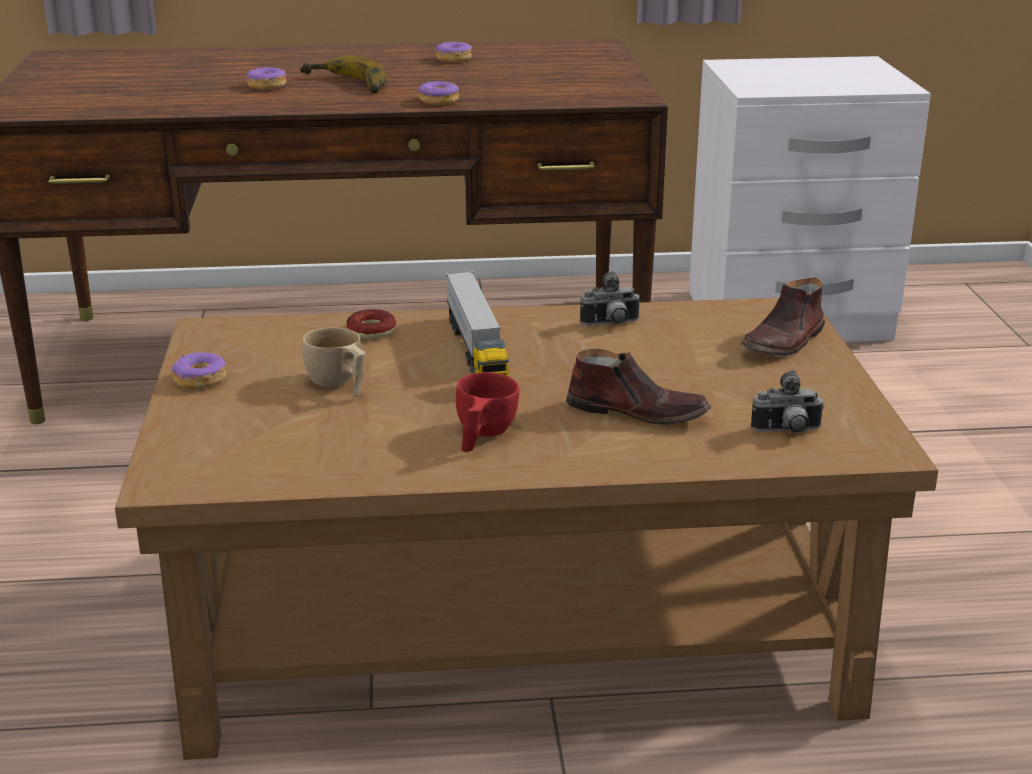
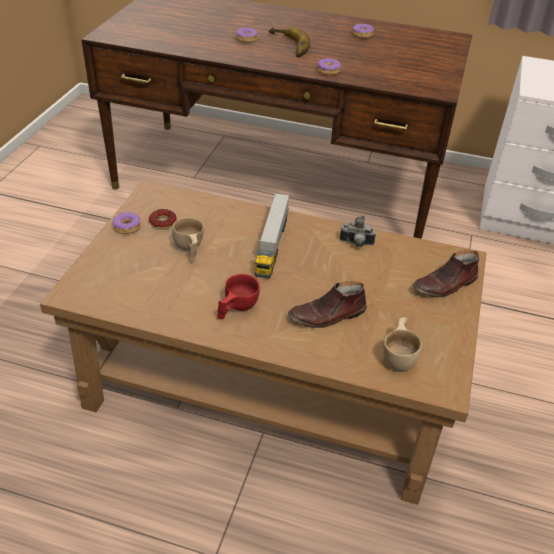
camera: 20 degrees right, 15 degrees up
(371, 331) = (229, 214): donut -> donut (163, 222)
(637, 412) = (327, 315): brown shoe -> brown shoe turned 120 degrees clockwise
(787, 432) = (400, 356): camera -> beige cup

